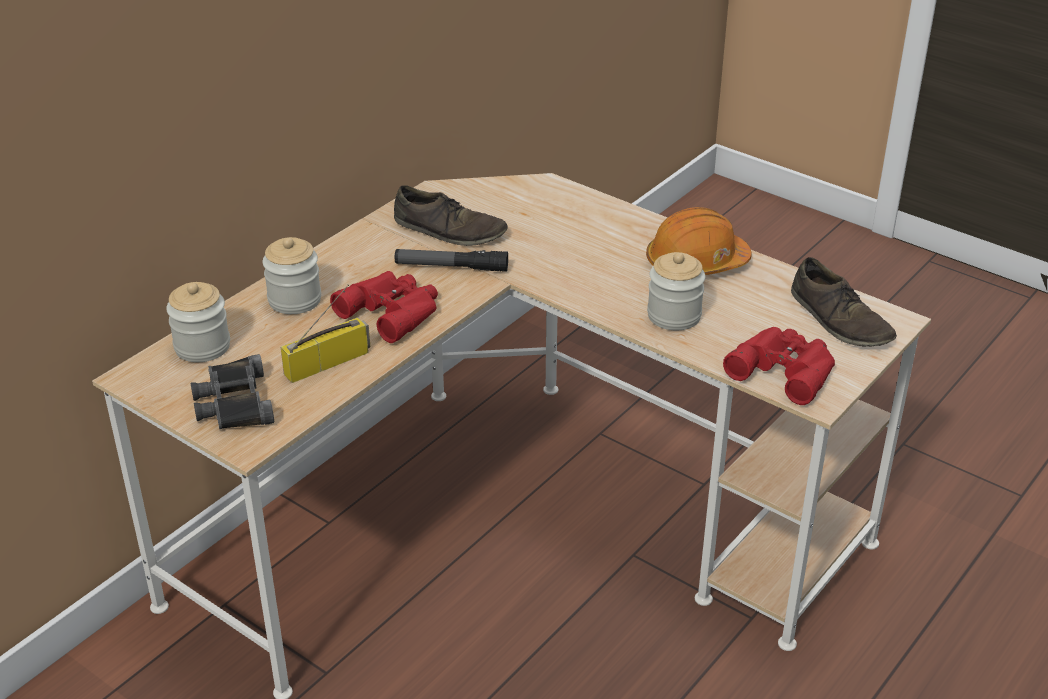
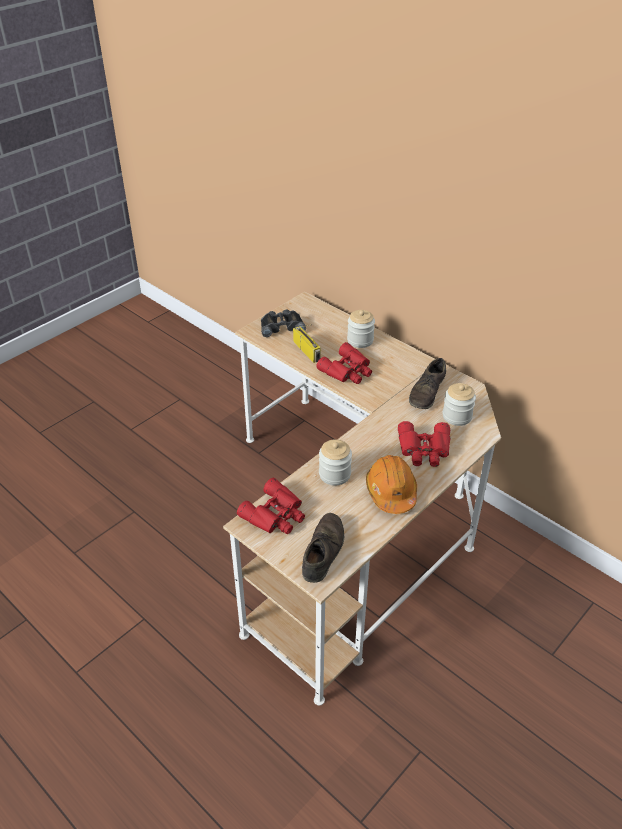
camera: 95 degrees right, 5 degrees up
(202, 347) = (324, 316): jar -> jar (457, 416)
(451, 267) = (389, 391): flashlight -> none
(595, 234) = (424, 450): none -> red binoculars
(840, 320) = (323, 551): brown shoe -> brown shoe turned 135 degrees clockwise

